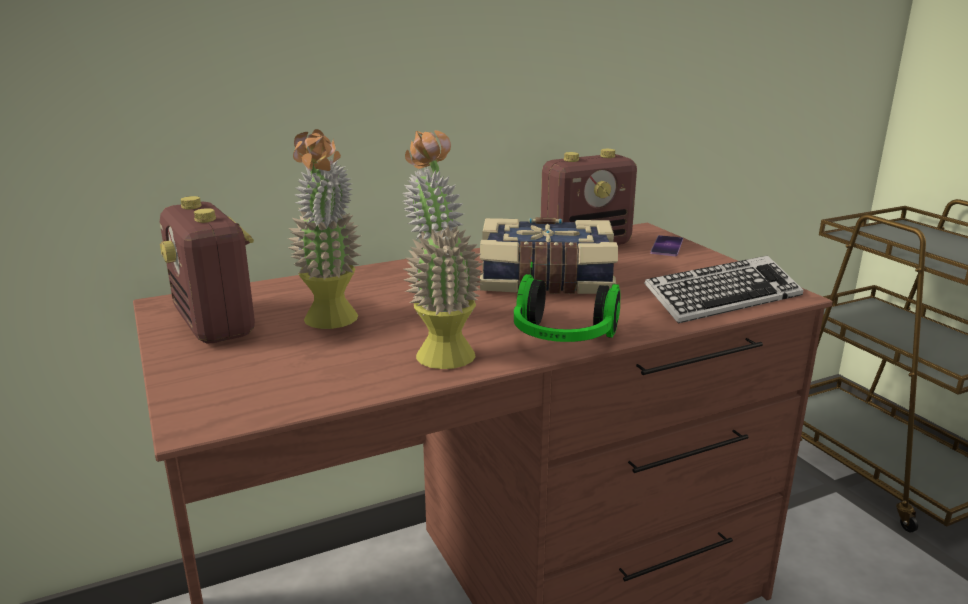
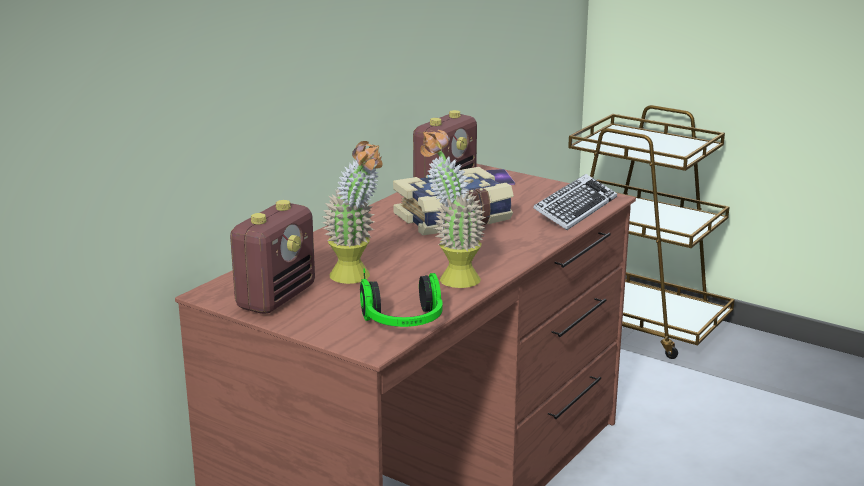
camera: 30 degrees left, 0 degrees up
(215, 324) = (276, 297): radio -> radio turned 90 degrees counterclockwise
(562, 339) = (513, 254): headphones -> headphones (404, 323)

